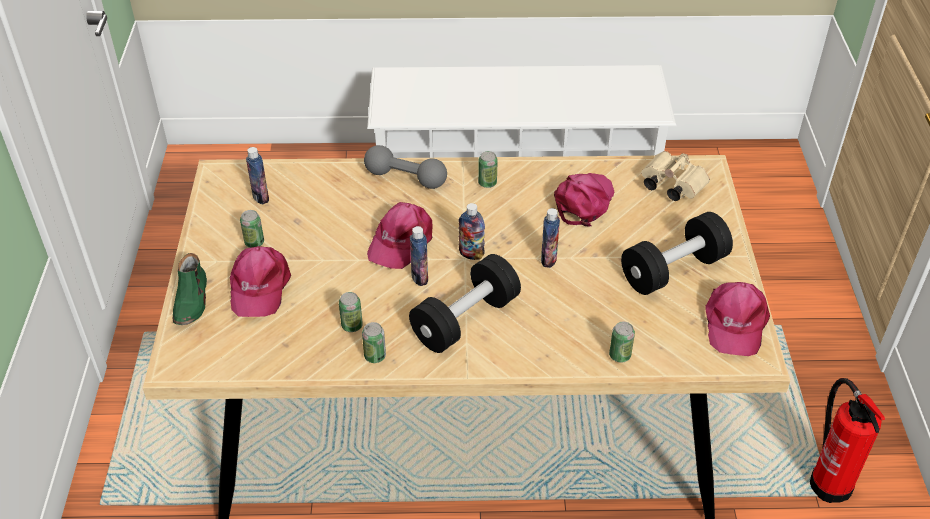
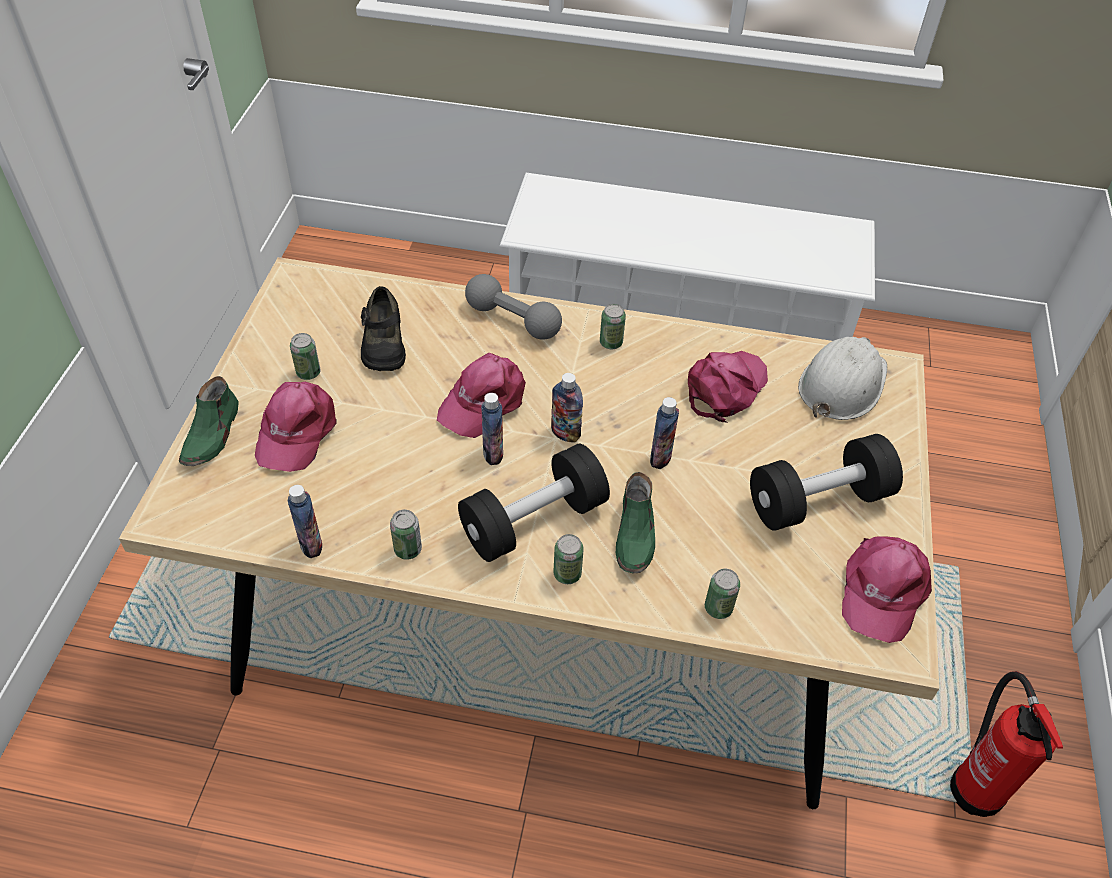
camera: 10 degrees right, 5 degrees up
(260, 197) = (333, 316): bottle -> bottle (311, 544)
(307, 211) = (383, 343): none -> black shoe
(352, 325) = (392, 503): can -> can (567, 574)
(545, 316) = (635, 534): none -> green shoe
(670, 185) = (841, 384): beige binoculars -> white hard hat

